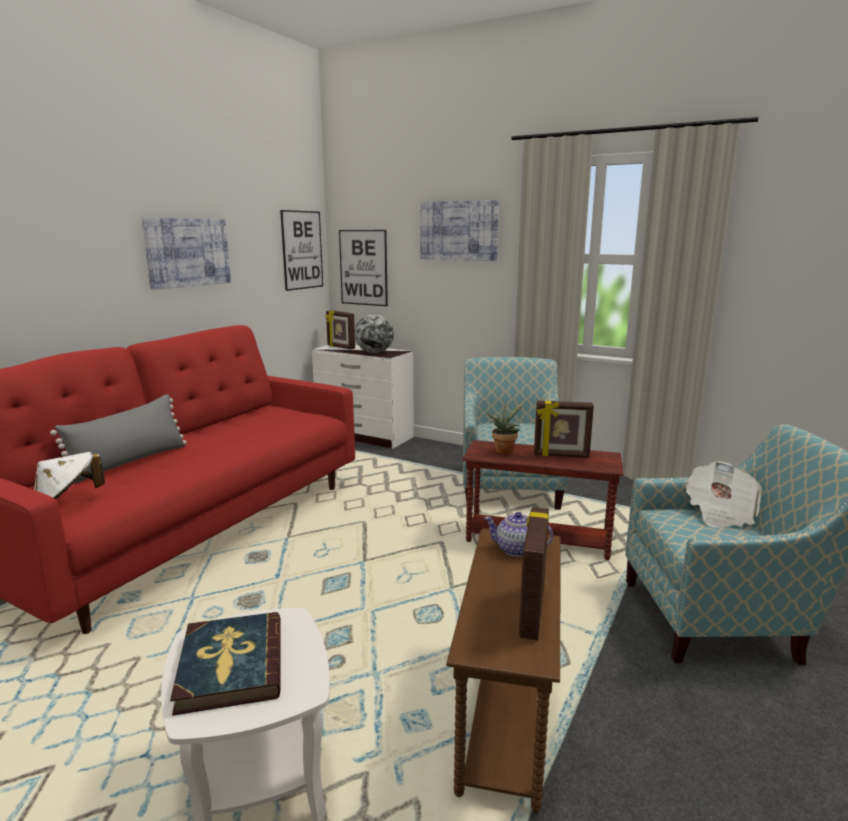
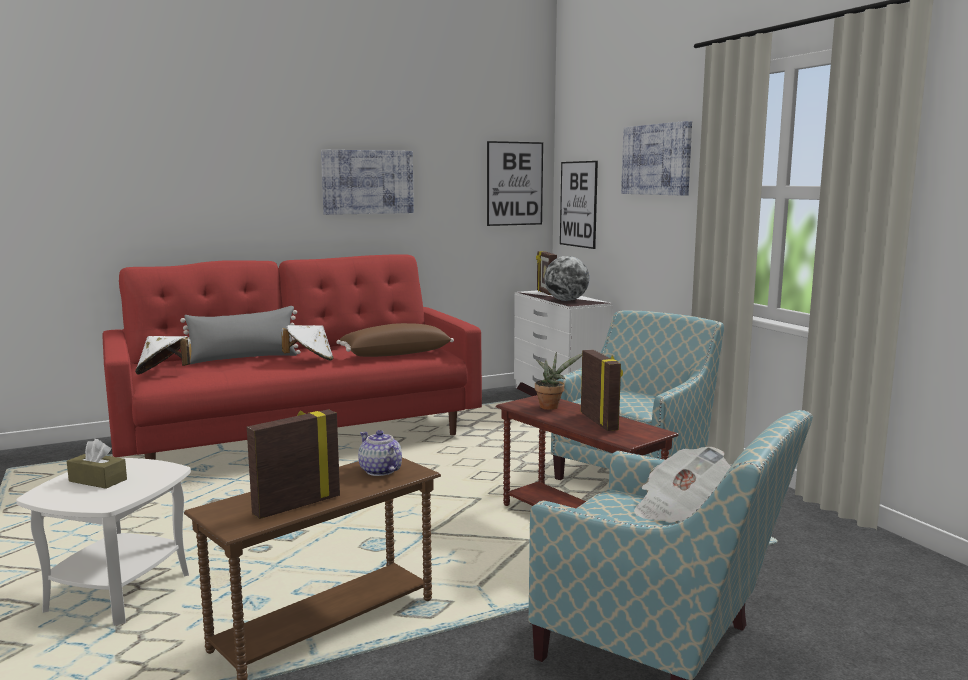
camera: 35 degrees right, 5 degrees down
(213, 449) = (310, 360): none -> white hat
(230, 665) = (98, 480): book -> brown tissue box
(283, 426) = (395, 354): none -> brown pillow
(561, 455) = (600, 421): picture frame -> picture frame turned 150 degrees counterclockwise

